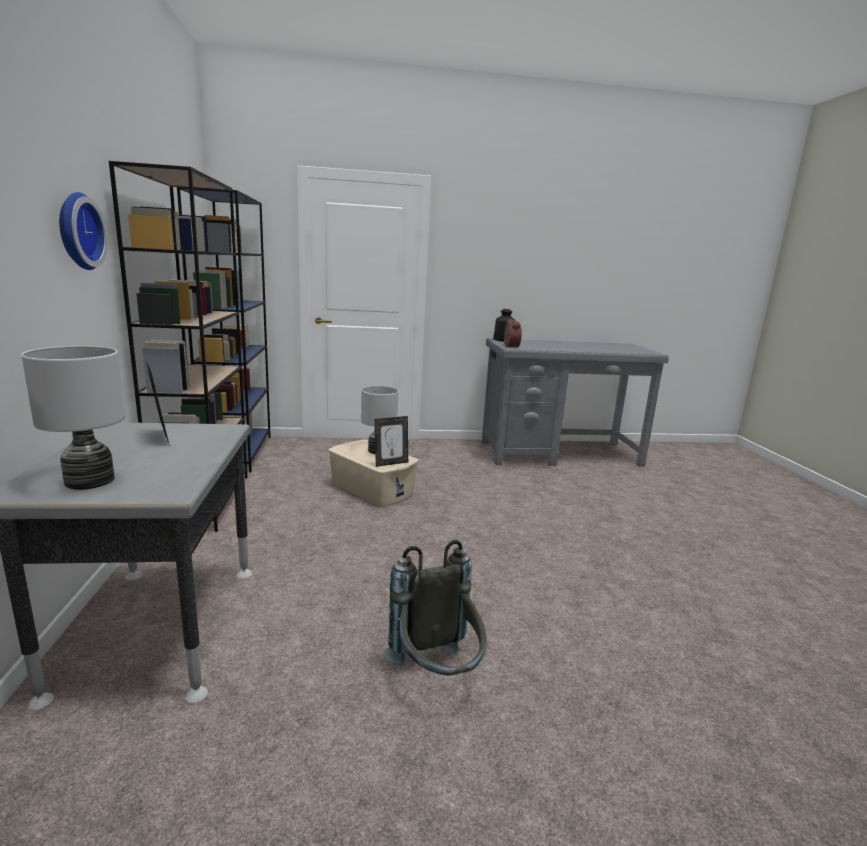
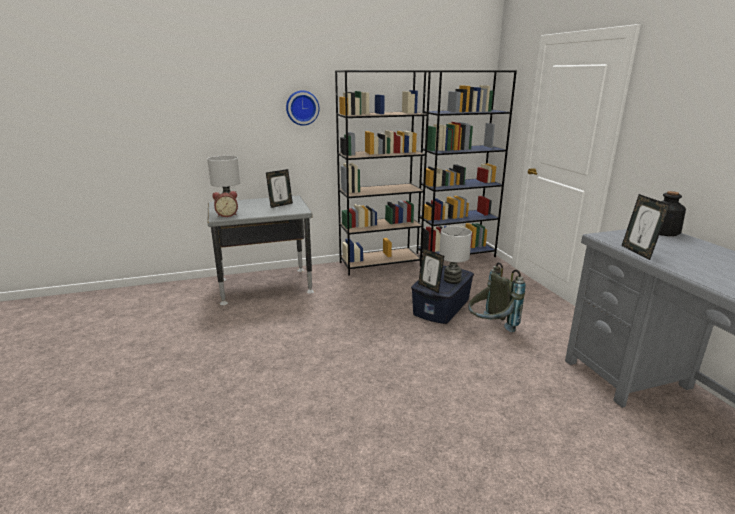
camera: 80 degrees right, 5 degrees up
(372, 488) = (442, 306): beige storage box -> blue storage box
(437, 675) = (232, 357): grey backpack -> grey backpack (490, 328)
(509, 346) = (610, 235): alarm clock -> alarm clock (227, 215)
(548, 349) = (638, 252): none -> picture frame

